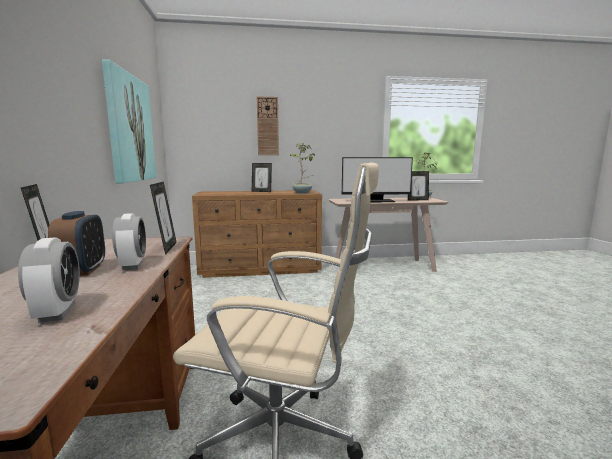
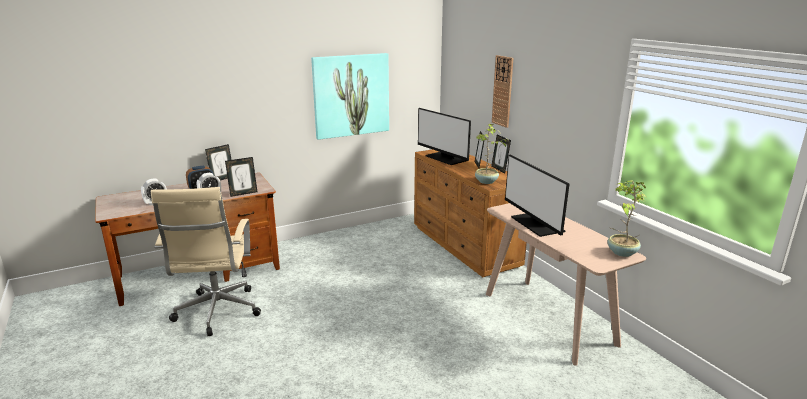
camera: 70 degrees right, 10 degrees up
(230, 193) = (445, 158): none -> monitor
(417, 200) = (588, 250): picture frame -> picture frame (499, 169)

